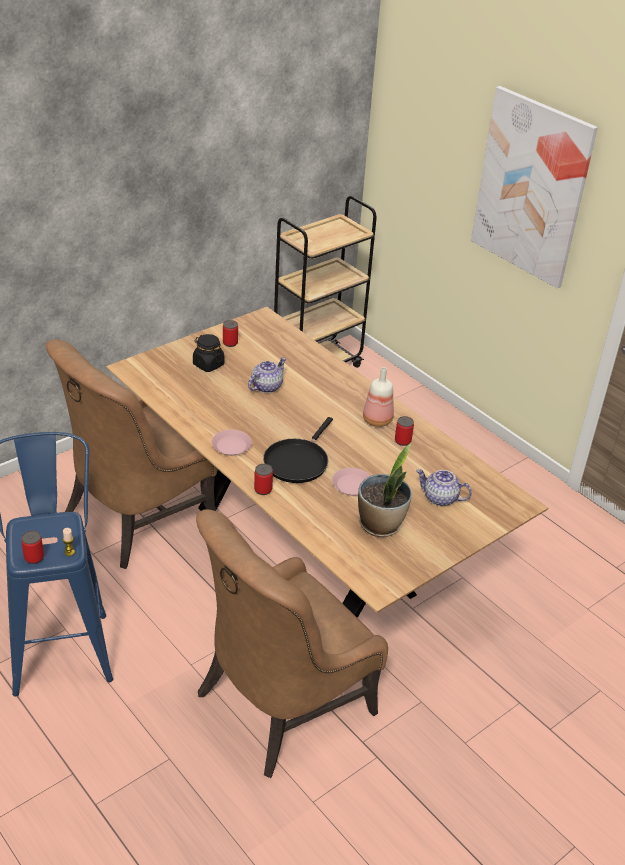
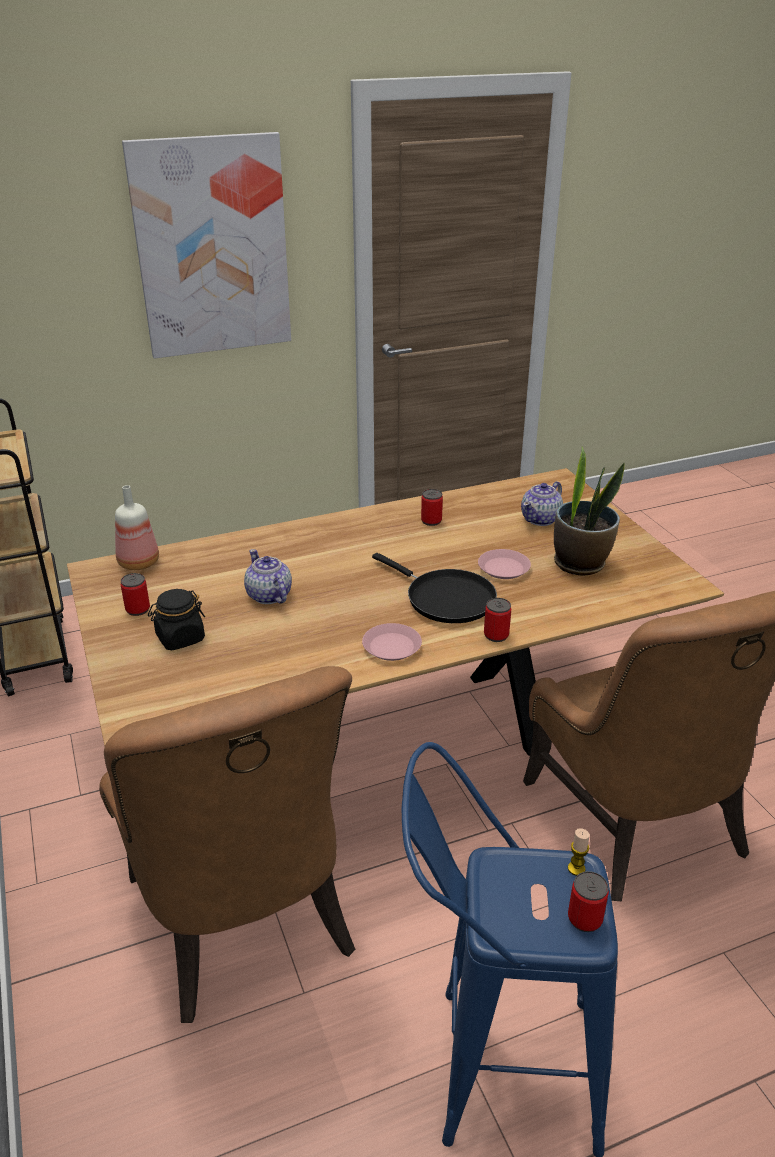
camera: 70 degrees left, 5 degrees down
(376, 420) = (385, 530): bottle -> bottle (139, 564)

